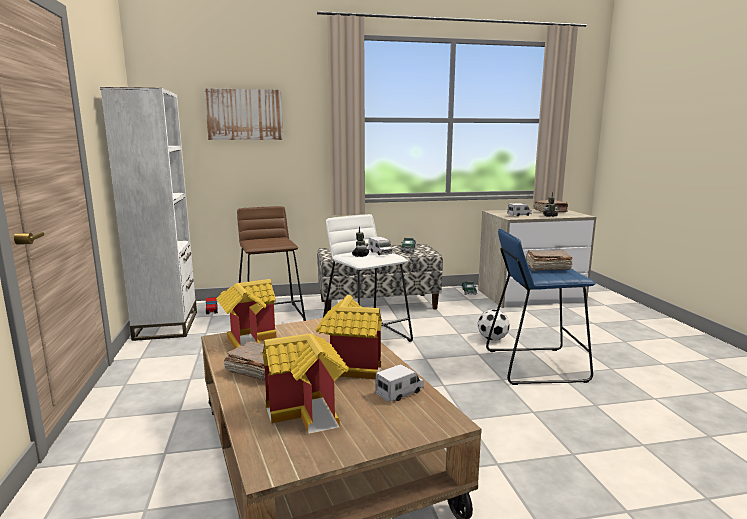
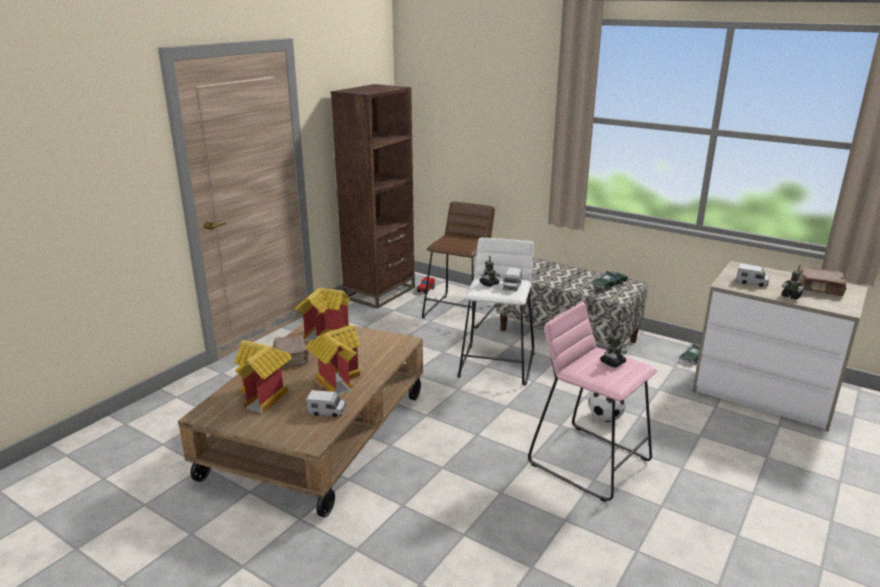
camera: 45 degrees right, 10 degrees up
(167, 325) = (380, 293): white bookcase -> brown bookcase
(244, 115) = (481, 104): picture -> none
(535, 365) = (590, 461): blue stool -> pink stool
(547, 268) = (612, 363): brown book -> toy robot

